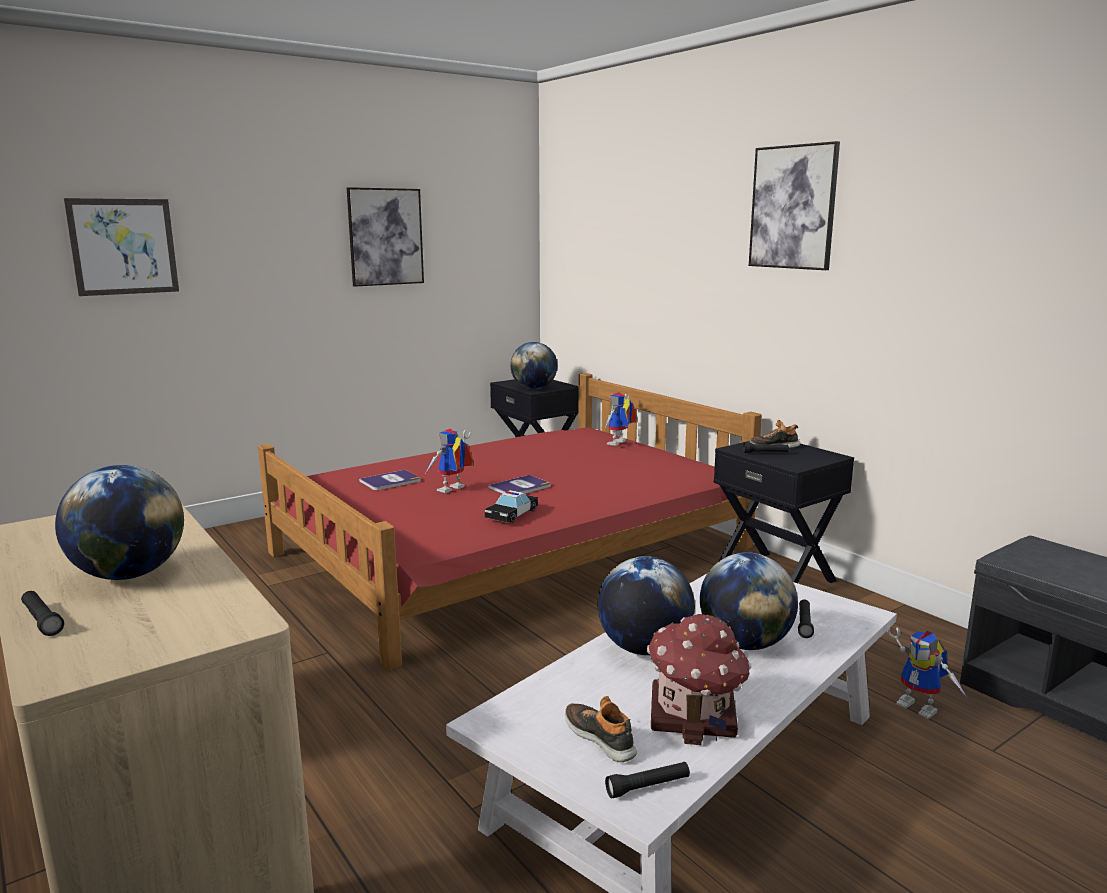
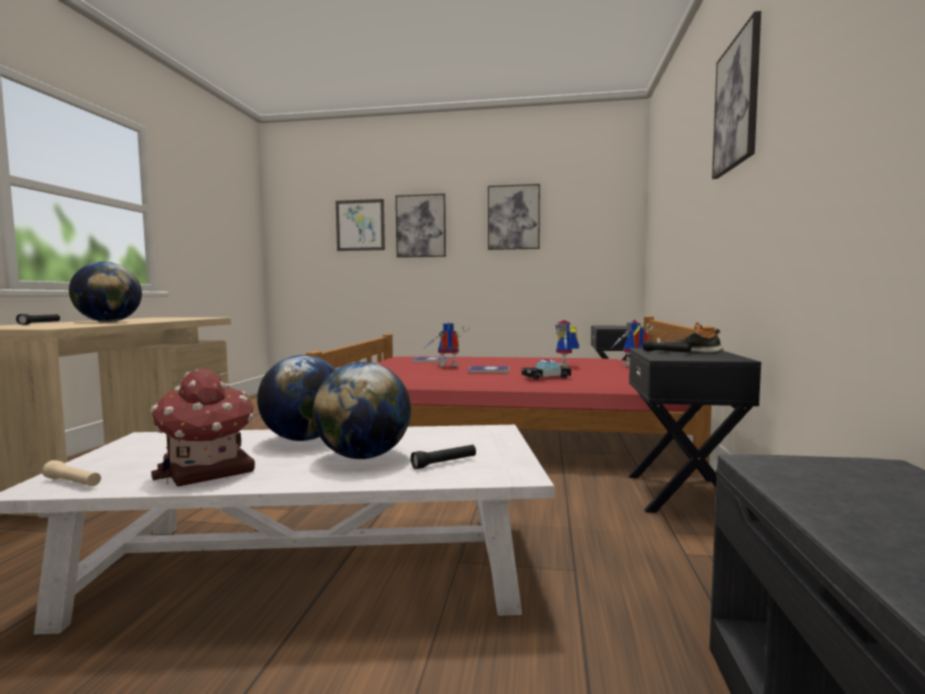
camera: 45 degrees right, 10 degrees down
(242, 249) = (421, 226): none -> picture
(511, 514) = (441, 377): toy car -> toy car (546, 377)
(534, 388) = (609, 327): globe -> none
(601, 738) = (143, 459): shoe -> none
(648, 787) = (73, 482): black flashlight -> beige flashlight
(922, 707) = (600, 640): toy robot -> toy robot (566, 366)

